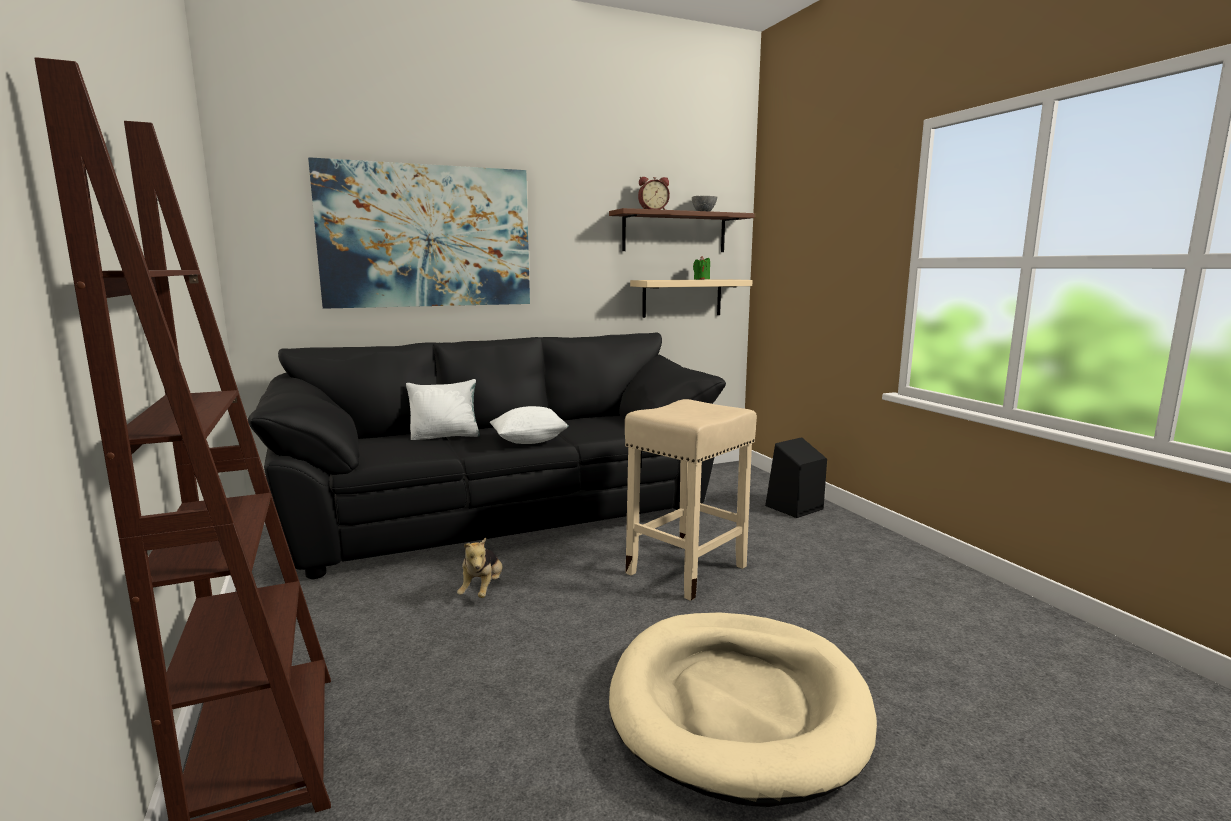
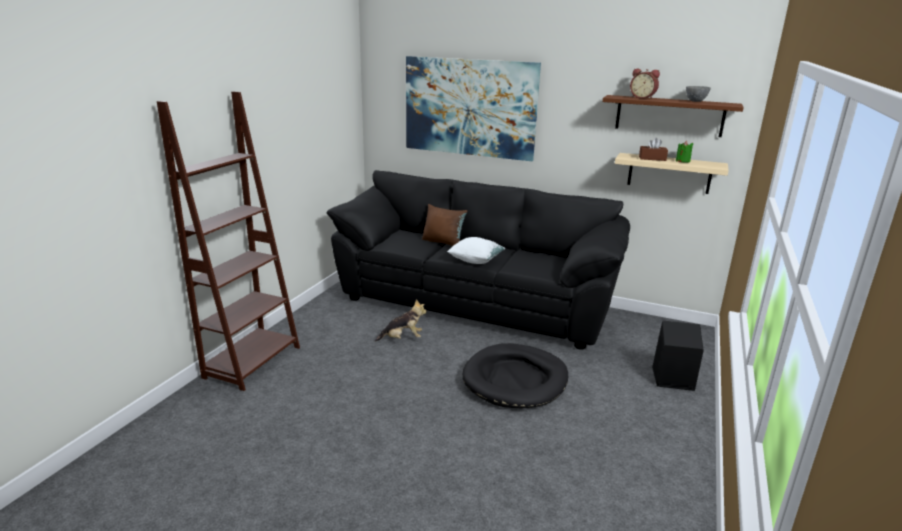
camera: 45 degrees right, 10 degrees up
(445, 436) = (443, 242): white pillow -> brown pillow
(482, 590) = (402, 339): plush toy -> plush toy turned 150 degrees counterclockwise
(674, 279) = (652, 158): none -> brown tissue box
(687, 569) = (515, 380): beige stool -> black dog bed
(738, 705) = (410, 450): beige dog bed -> none

